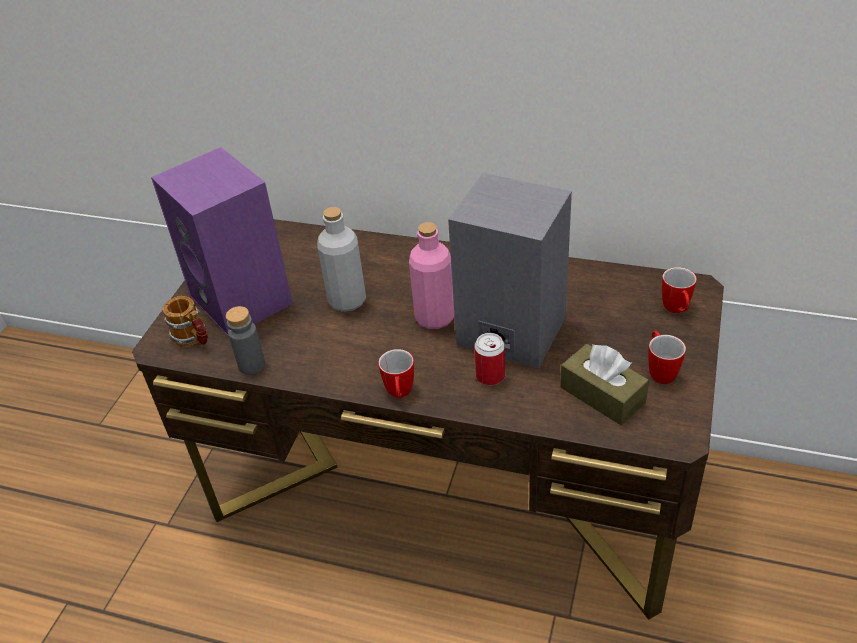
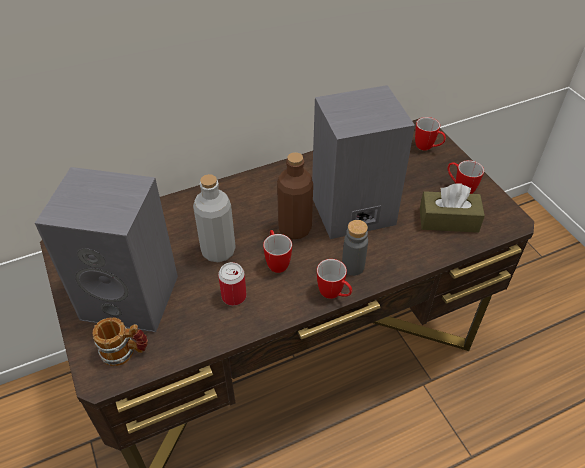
camera: 45 degrees left, 5 degrees up
(244, 300) = (133, 296): purple speaker -> grey speaker
(251, 365) = (201, 341): grey bottle -> grey bottle (353, 267)
(384, 337) = (276, 261): none -> mug
(435, 317) = (294, 229): pink bottle -> brown bottle
(490, 376) = (374, 247): can -> can (234, 296)

